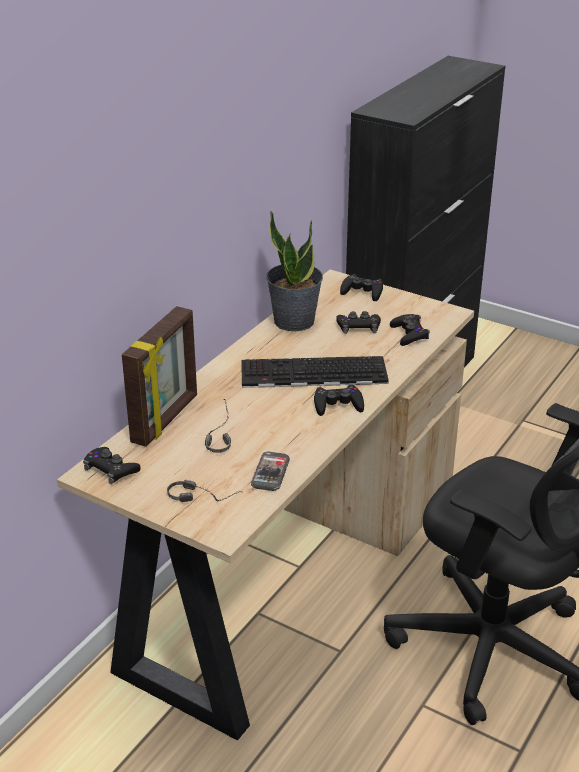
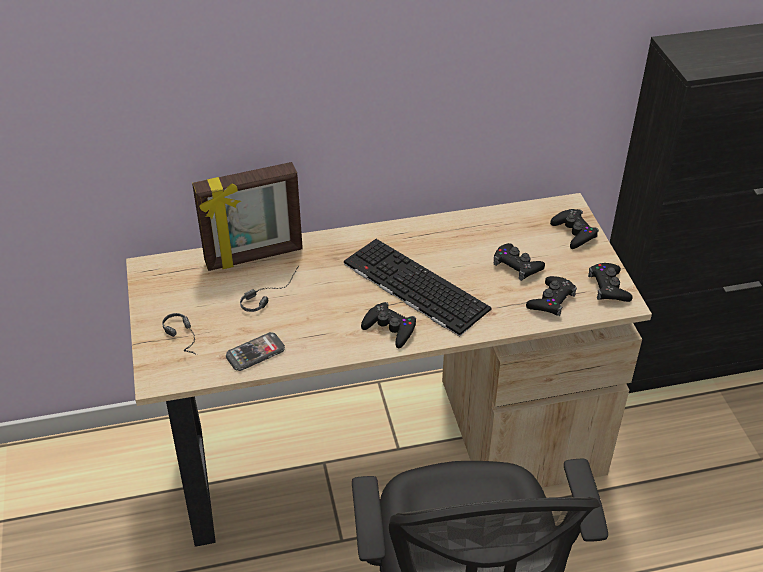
camera: 45 degrees right, 10 degrees up
(111, 469) = (164, 274): black game controller -> black game controller (608, 287)
(294, 320) = (473, 226): potted plant -> none

